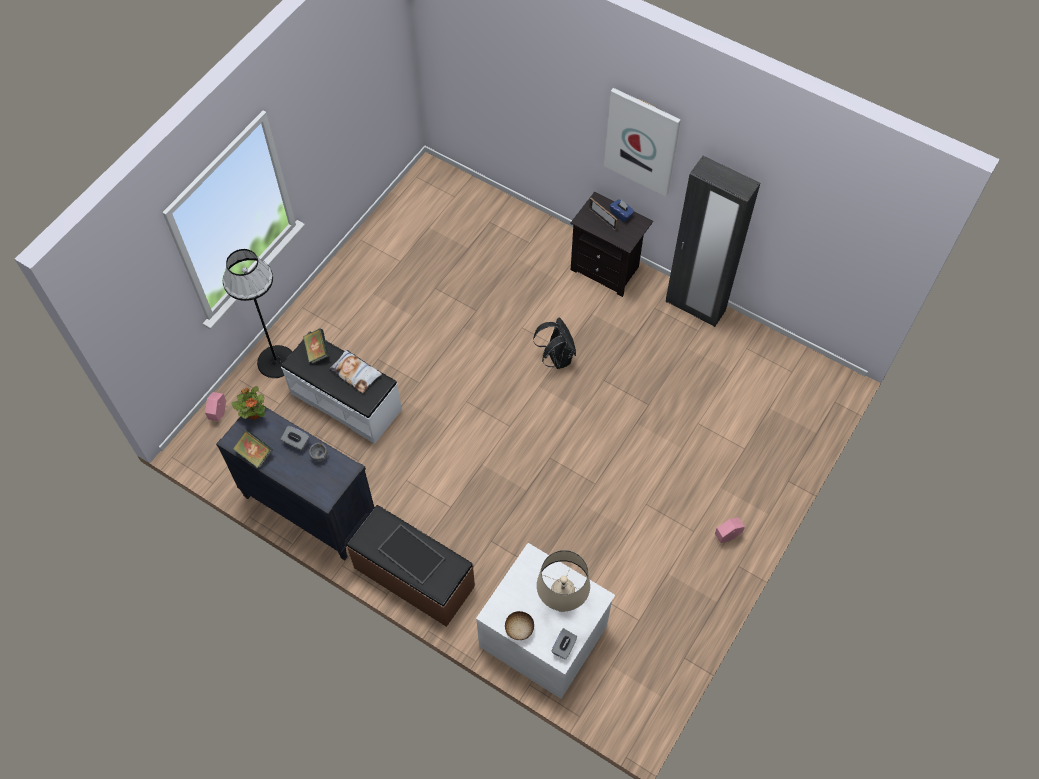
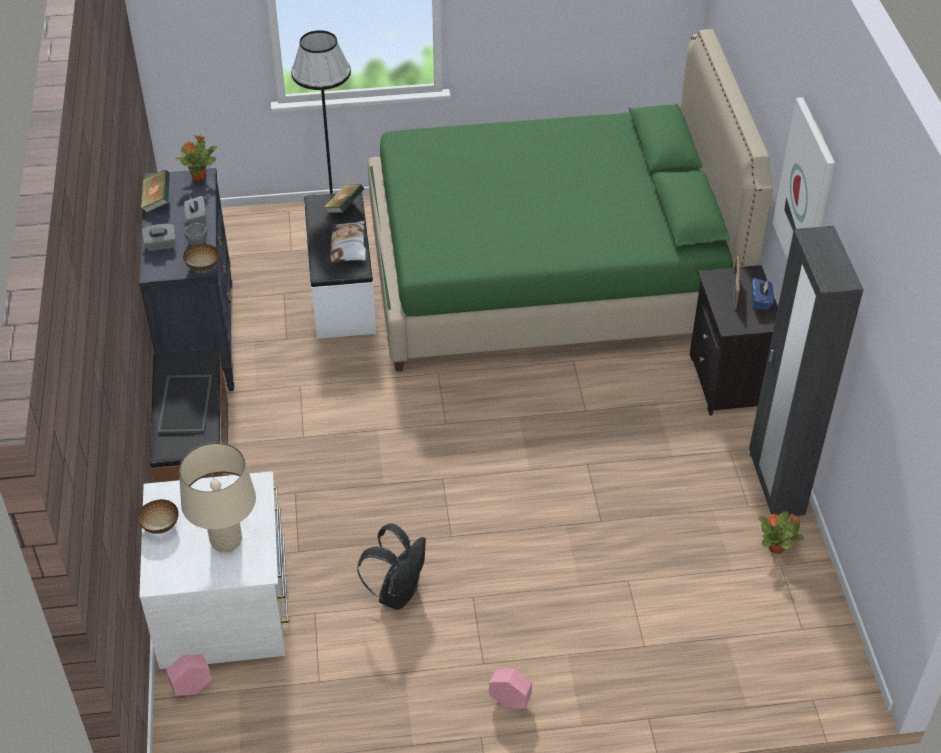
camera: 50 degrees right, 15 degrees down
(218, 413) = (239, 220): pink planter -> pink planter (192, 688)
(348, 468) = (203, 267): none -> bowl
(440, 285) = (549, 273): none -> green bed
(556, 357) = (569, 409): black backpack -> black backpack (397, 592)
(564, 647) = (171, 576): grey tissue box -> grey tissue box (160, 245)
(735, 340) = (776, 548): none -> potted plant

